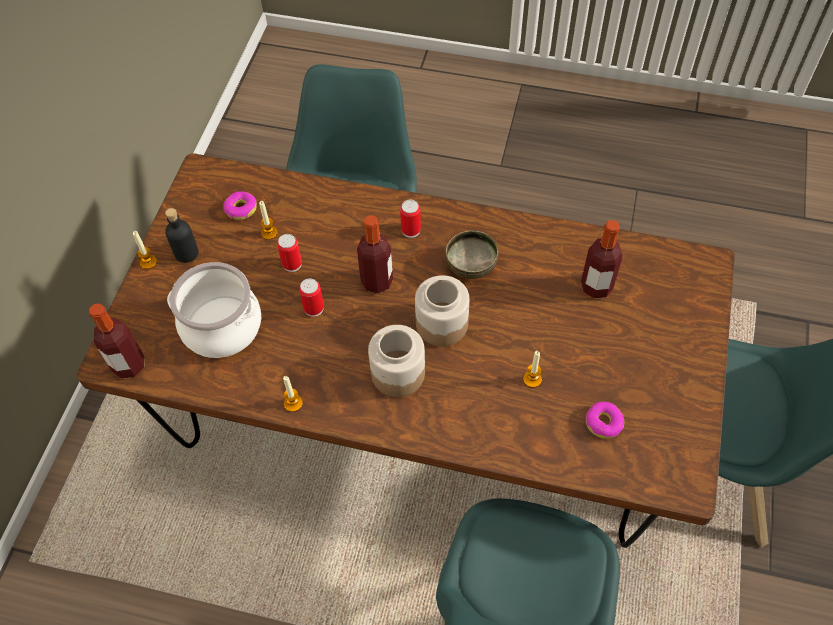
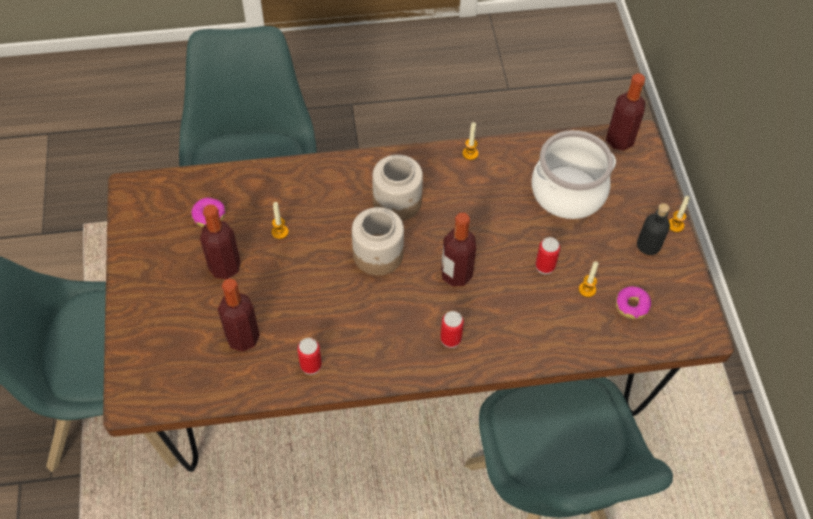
camera: 155 degrees right, 0 degrees up
(314, 308) = (499, 232): can -> can (311, 365)
(471, 266) = (373, 319): bowl -> none
(598, 360) = (225, 267): none -> bottle

